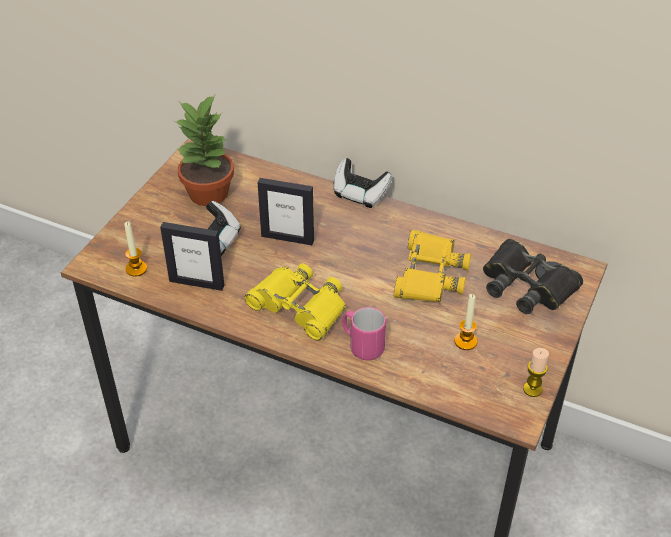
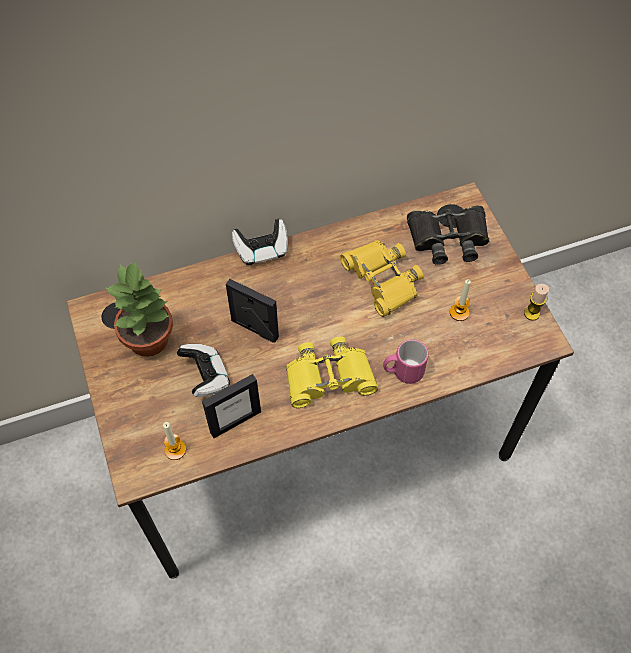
camera: 45 degrees left, 15 degrees up
(287, 238) = (254, 329): picture frame -> picture frame turned 120 degrees counterclockwise

